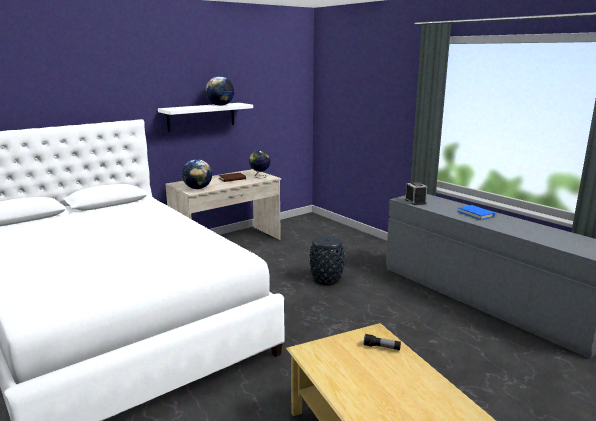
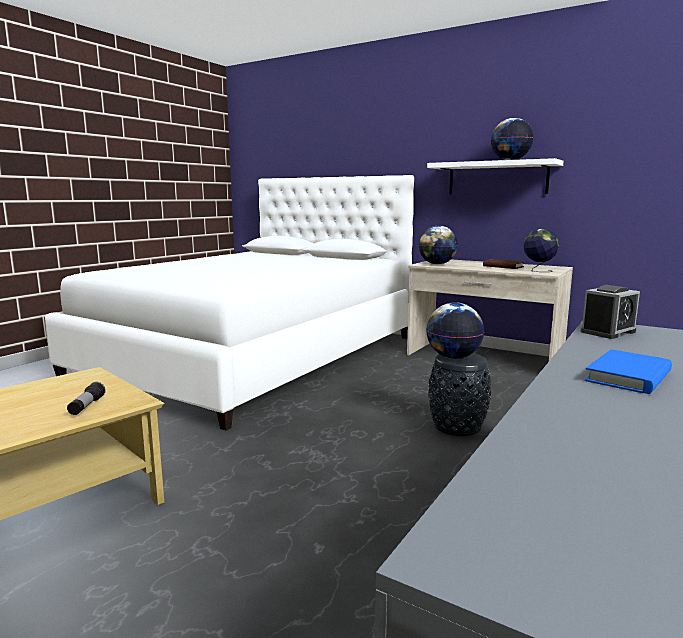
camera: 70 degrees right, 5 degrees down
(325, 241) = (453, 357): none -> globe

